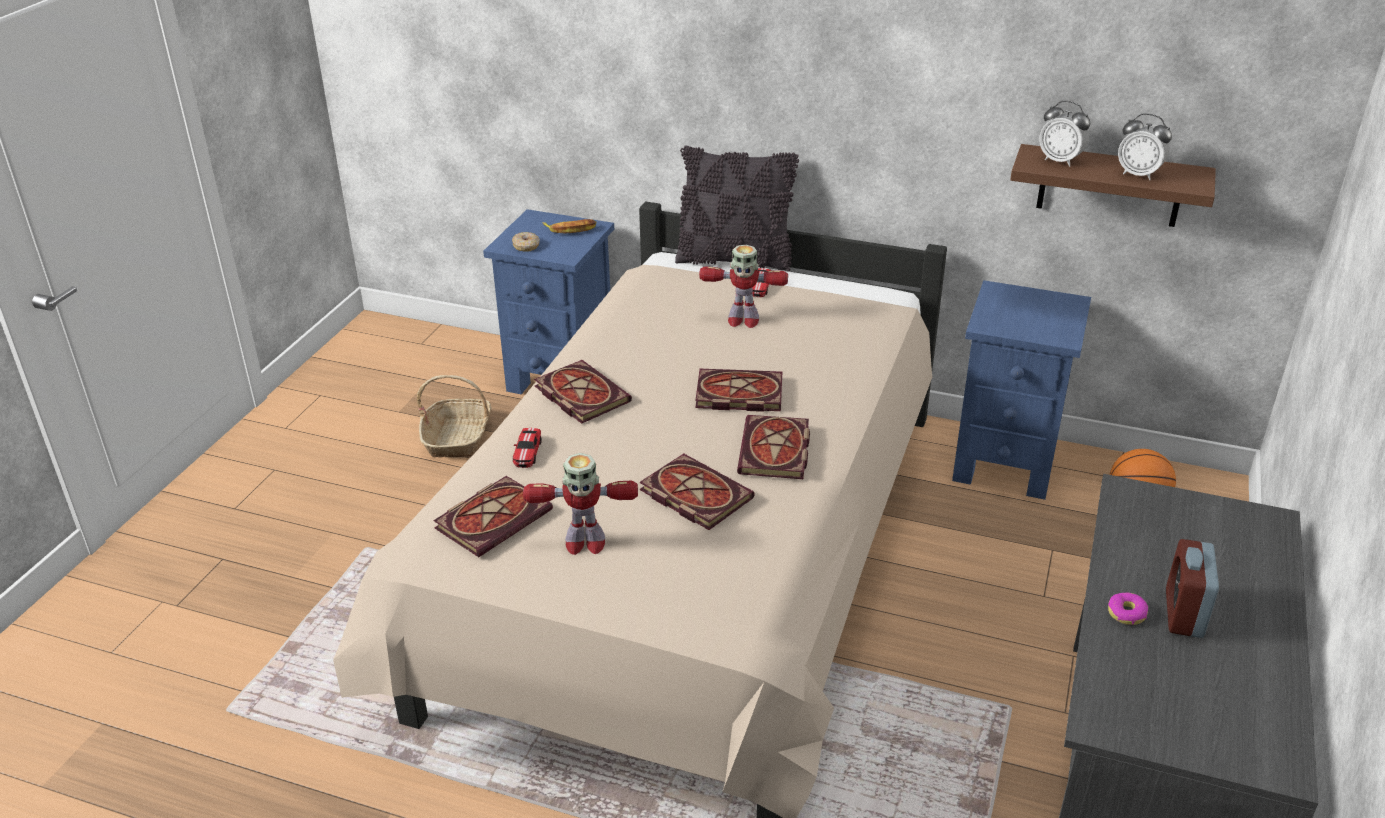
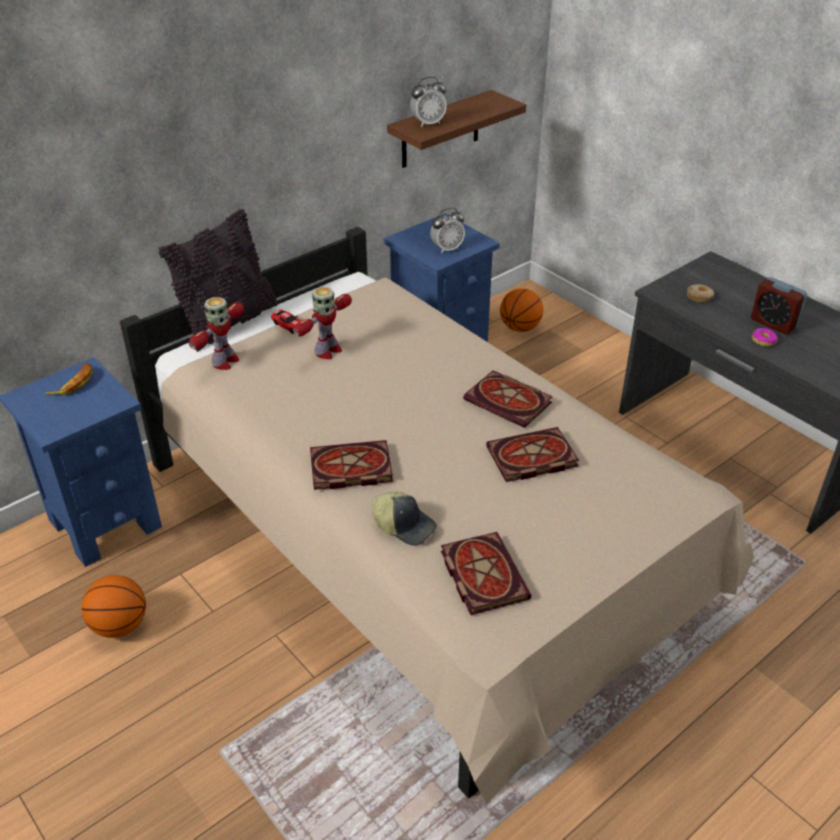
camera: 60 degrees left, 5 degrees up
(458, 437) = (120, 625): basket -> basketball
(526, 246) = (70, 418): donut -> donut (699, 297)
(528, 452) = (404, 525): toy car -> cap
(584, 543) = (549, 534): toy robot -> toy robot (224, 362)
(736, 394) = (424, 391): book -> none
(1138, 174) = (475, 111): alarm clock -> alarm clock (447, 249)

